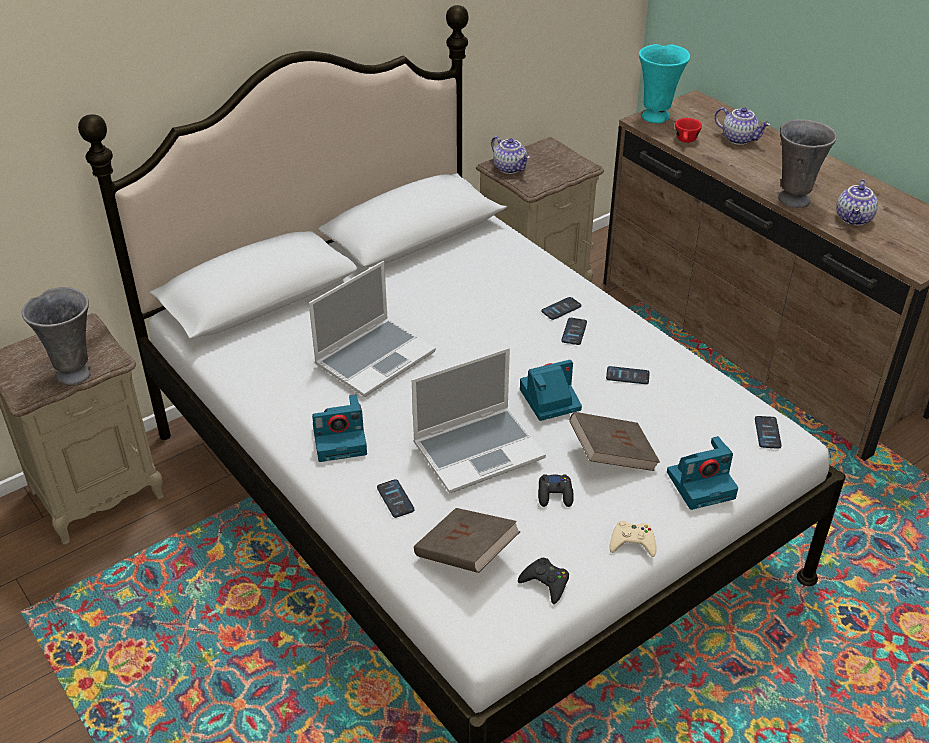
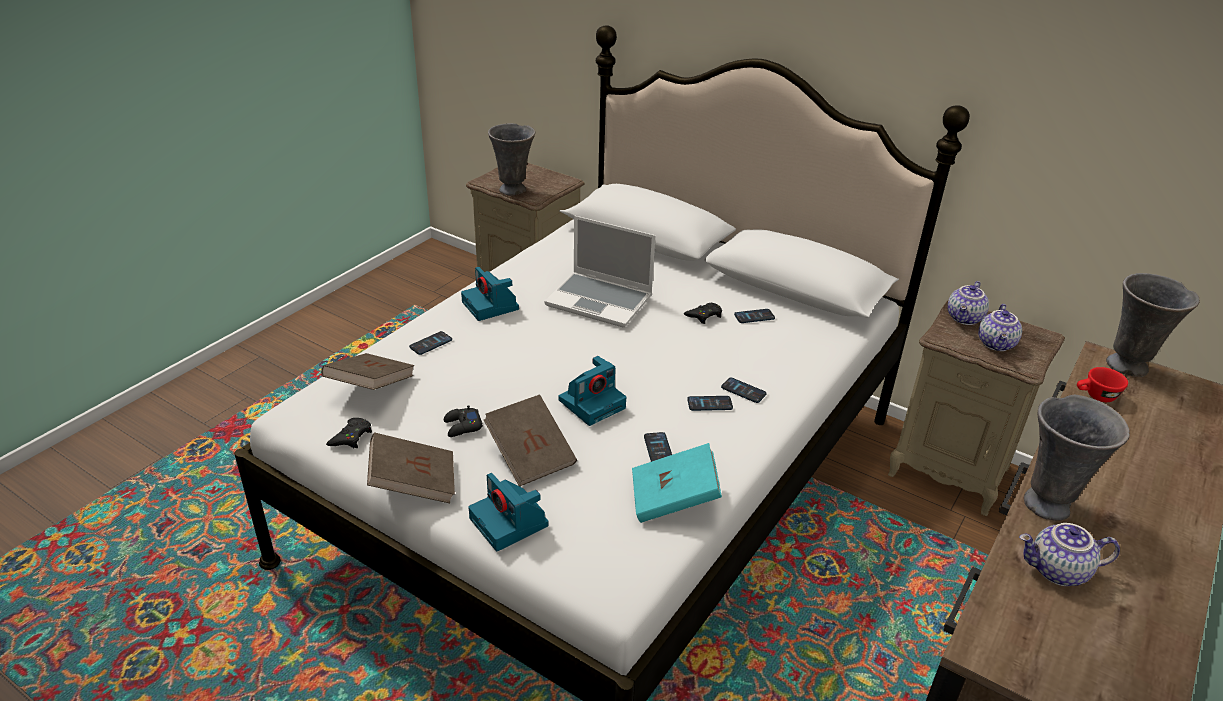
camera: 70 degrees right, 5 degrees down
(434, 299) = (704, 315): none -> black game controller
(479, 449) = (502, 372): laptop -> none
(549, 400) = (592, 403): camera -> camera turned 90 degrees clockwise
(632, 542) = (413, 483): beige game controller -> brown book
(657, 117) = (1128, 367): turquoise vase -> grey vase
(693, 383) = (674, 500): none -> turquoise book
(739, 139) = (1157, 441): teapot -> teapot (997, 344)
(767, 433) = (618, 571): phone -> phone (754, 316)

